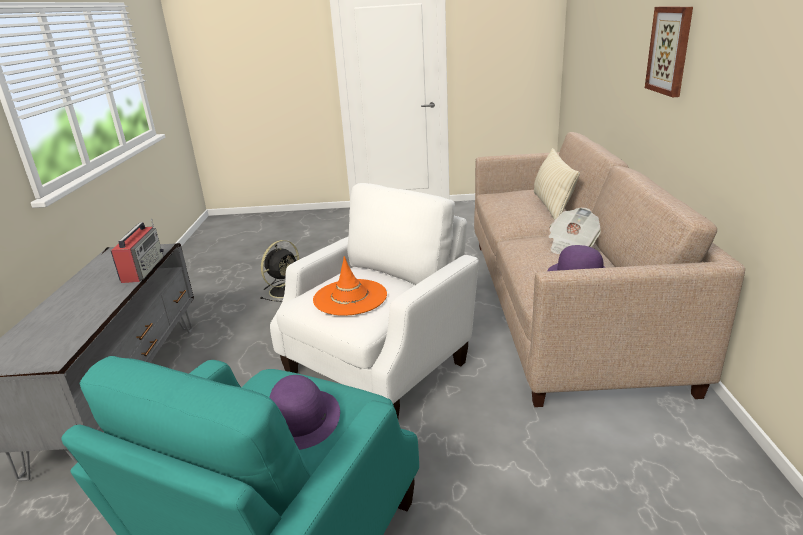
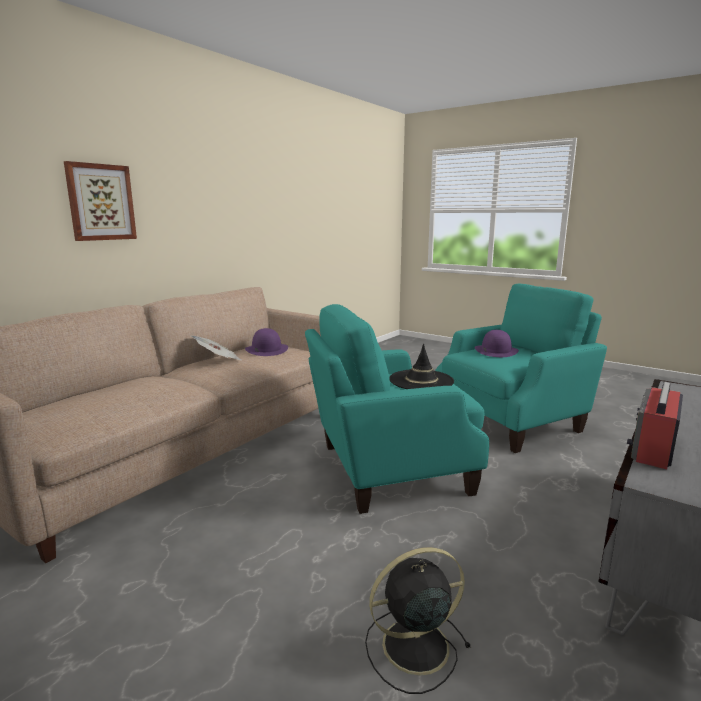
camera: 145 degrees left, 10 degrees down
(350, 297) = (421, 380): orange hat -> black hat
(380, 365) = (388, 469): white armchair -> turquoise armchair
(552, 207) = (113, 388): beige pillow -> none

